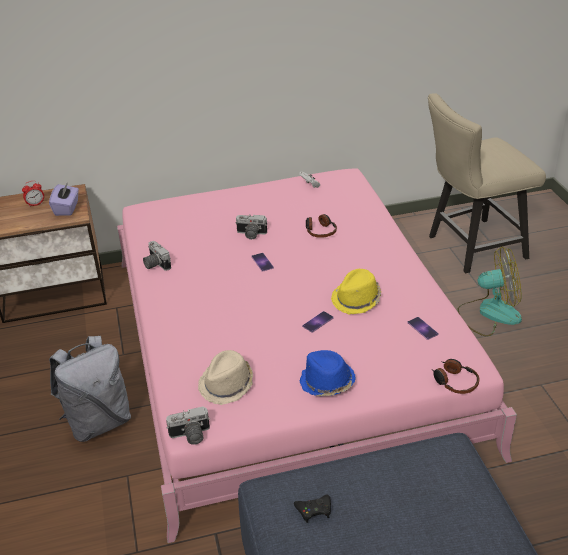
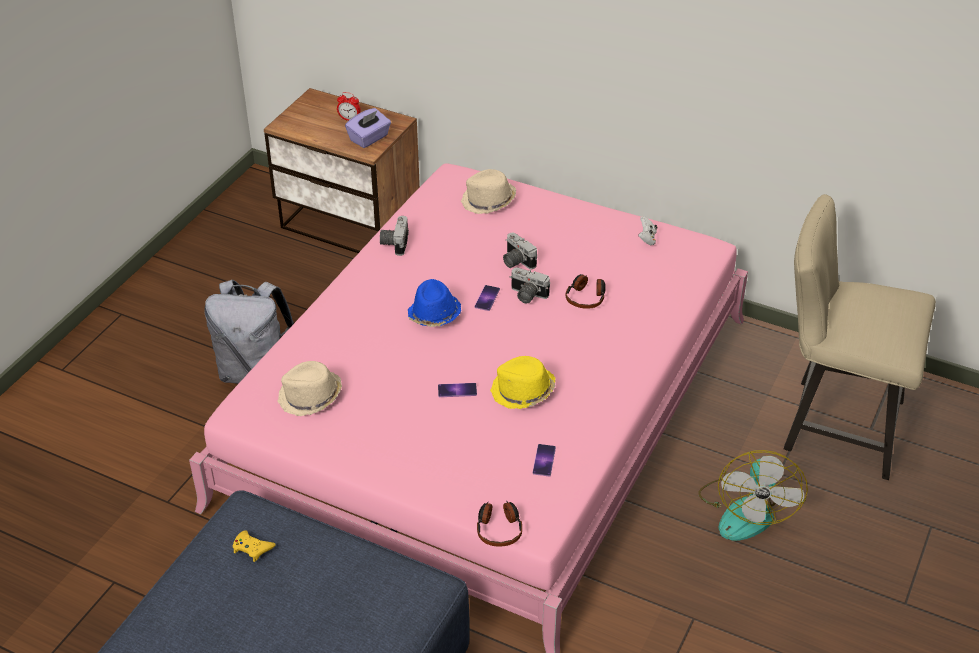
camera: 40 degrees right, 5 degrees up
(186, 213) = (488, 202): none -> beige hat
(190, 436) = (231, 421): camera -> camera (527, 295)
(314, 510) = (252, 548): black game controller -> yellow game controller
(326, 383) = (389, 451): blue hat -> blue hat (434, 315)
(489, 313) = (746, 510): fan -> fan turned 60 degrees clockwise

